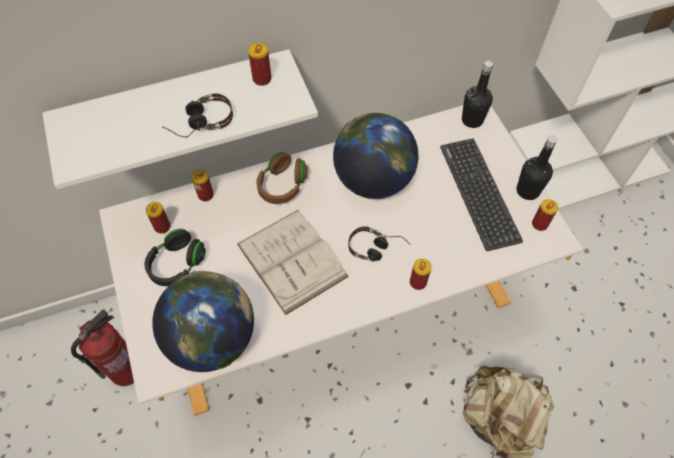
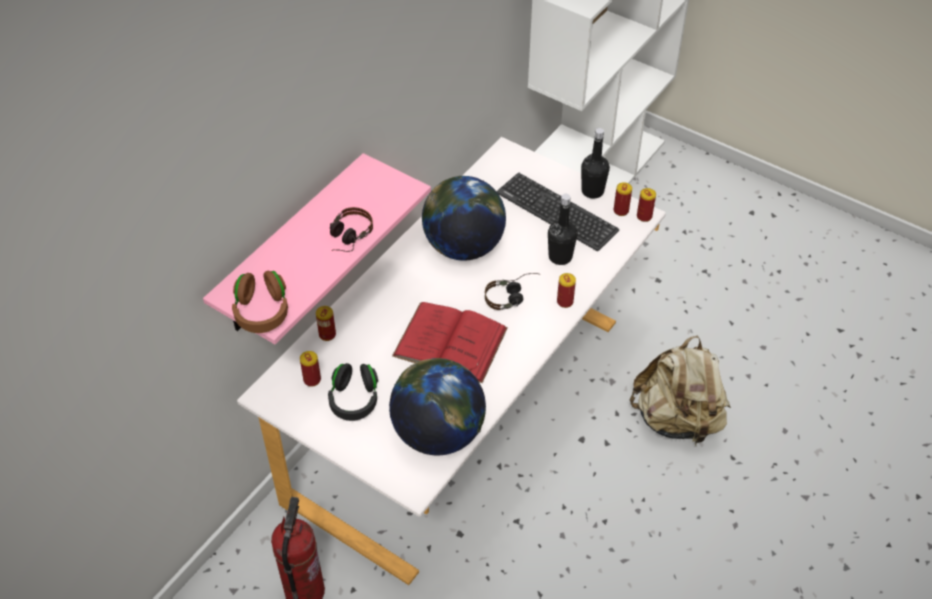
camera: 35 degrees left, 10 degrees down
(178, 105) = (291, 247): white shelf -> pink shelf
(262, 79) = (364, 184): can -> can (644, 216)
(282, 186) = (389, 291): brown headphones -> brown headphones (262, 312)
(292, 260) = (450, 342): white book -> red book
(472, 120) = (504, 159): black bottle -> black bottle (560, 257)

